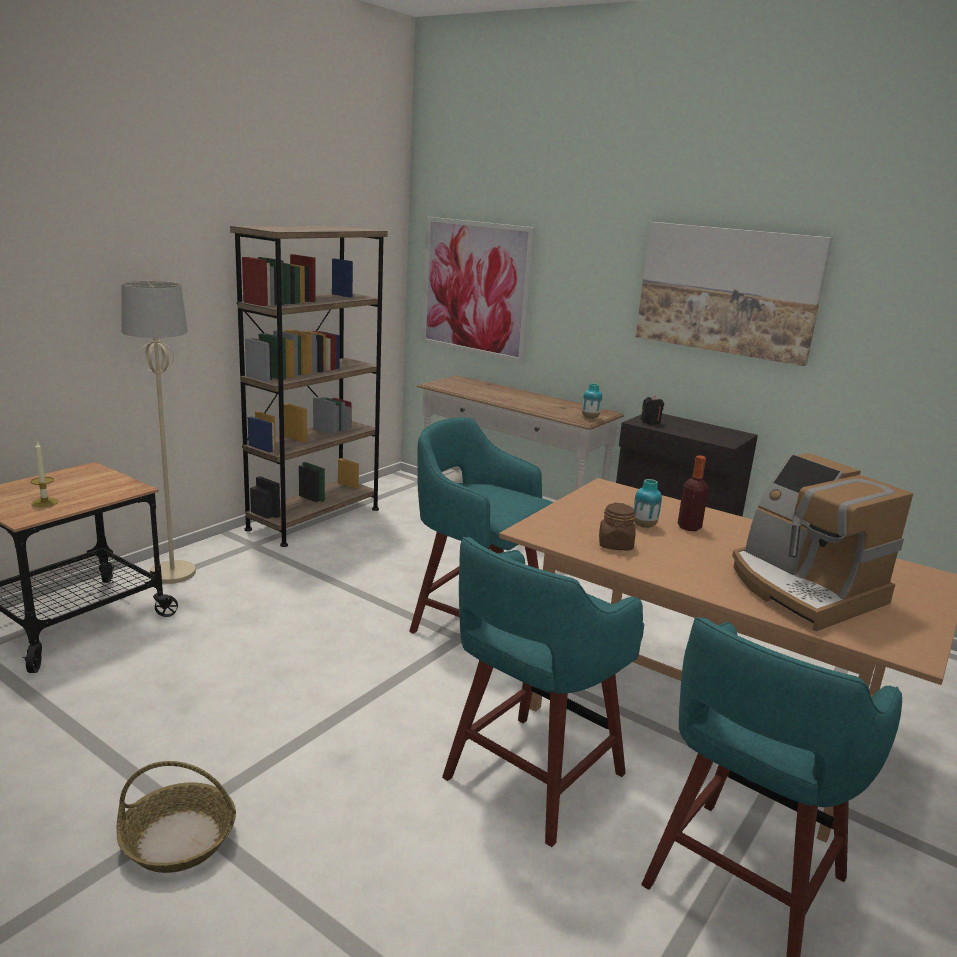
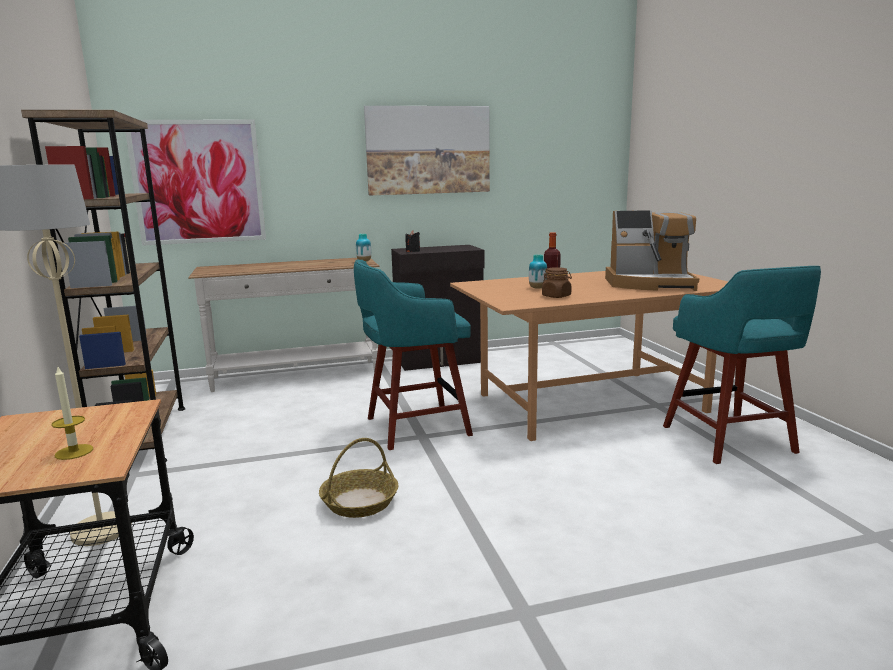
camera: 50 degrees left, 5 degrees down
(178, 840) = (554, 623): basket -> basket (359, 502)
(530, 778) = (601, 463): turquoise stool -> none

